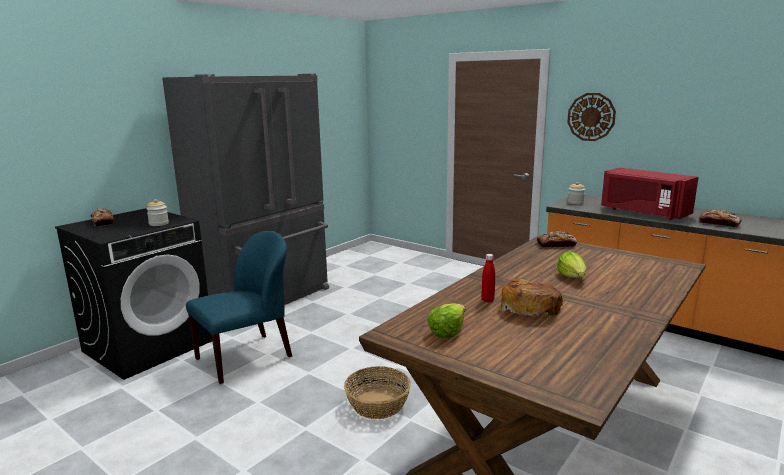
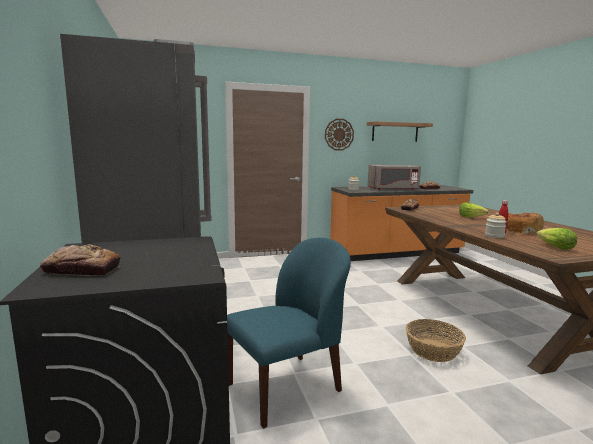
camera: 55 degrees left, 5 degrees down
(159, 224) = (187, 249): jar -> jar (494, 236)
(246, 357) = (286, 387): blue chair -> blue chair turned 60 degrees clockwise
(643, 212) = (393, 189): red microwave -> grey microwave
(699, 113) = (395, 132): none -> shelf

